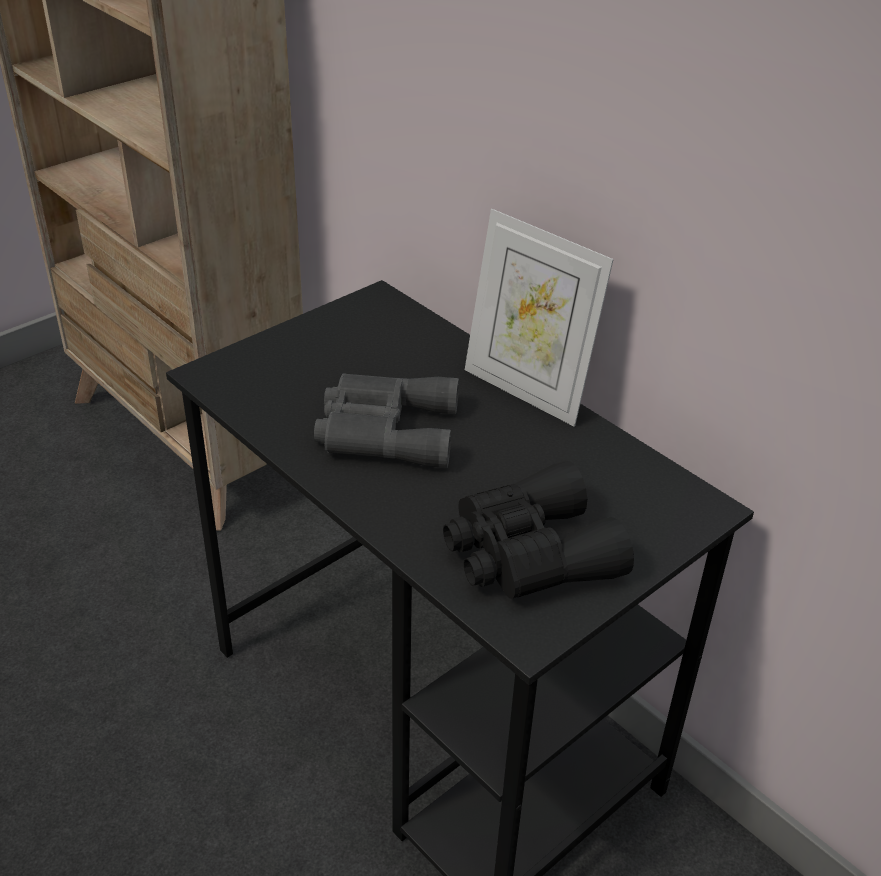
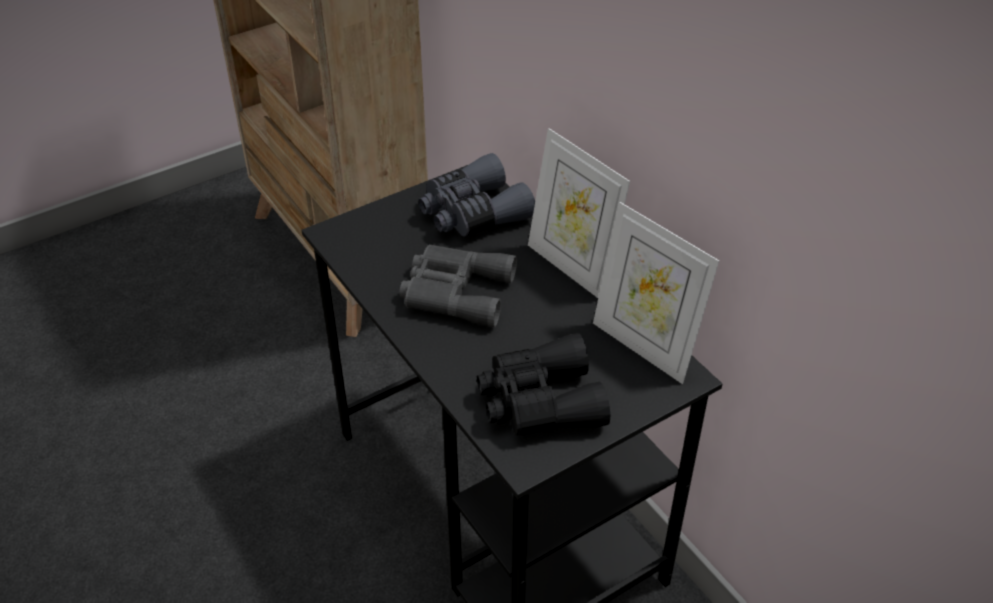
camera: 10 degrees right, 5 degrees up
(386, 338) = (472, 213): none -> grey binoculars
(643, 475) = (644, 346): none -> picture frame

